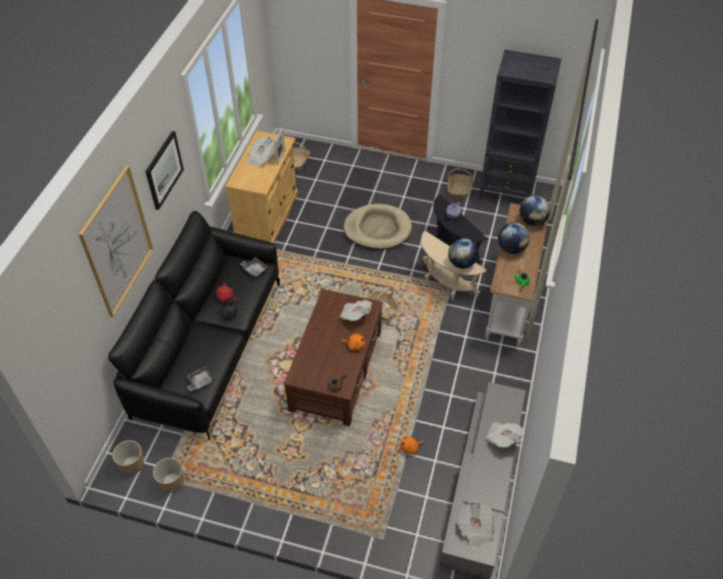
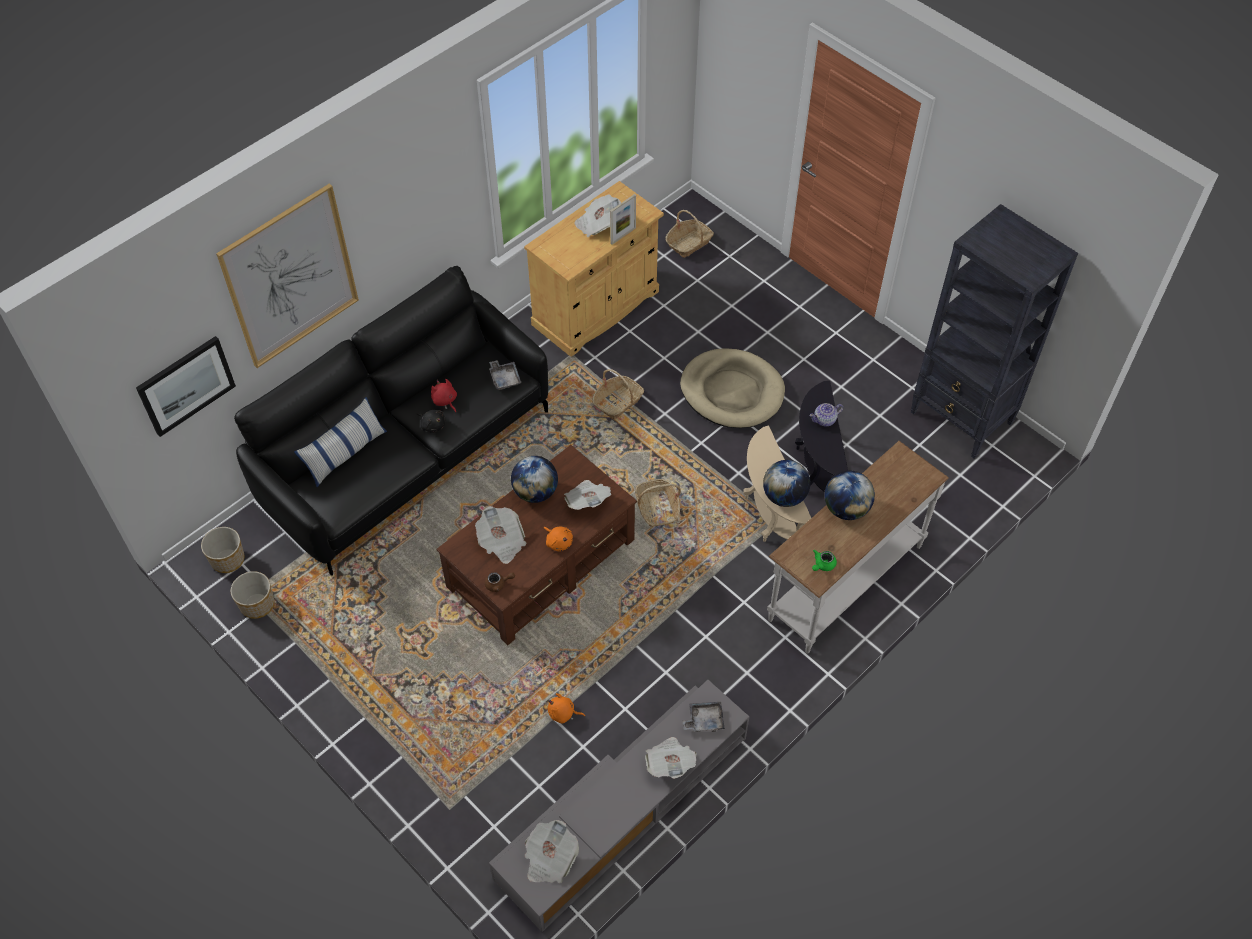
camera: 30 degrees right, 5 degrees up
(163, 170) = (408, 201): picture -> picture (186, 385)
(183, 356) = (345, 453): none -> pillow
(200, 381) = (343, 496): grey tray -> grey tray (704, 720)
(321, 361) = (501, 542): none -> newspaper
(459, 189) = (893, 382): basket -> basket (618, 402)
(532, 221) = (909, 482): globe -> globe (535, 492)

